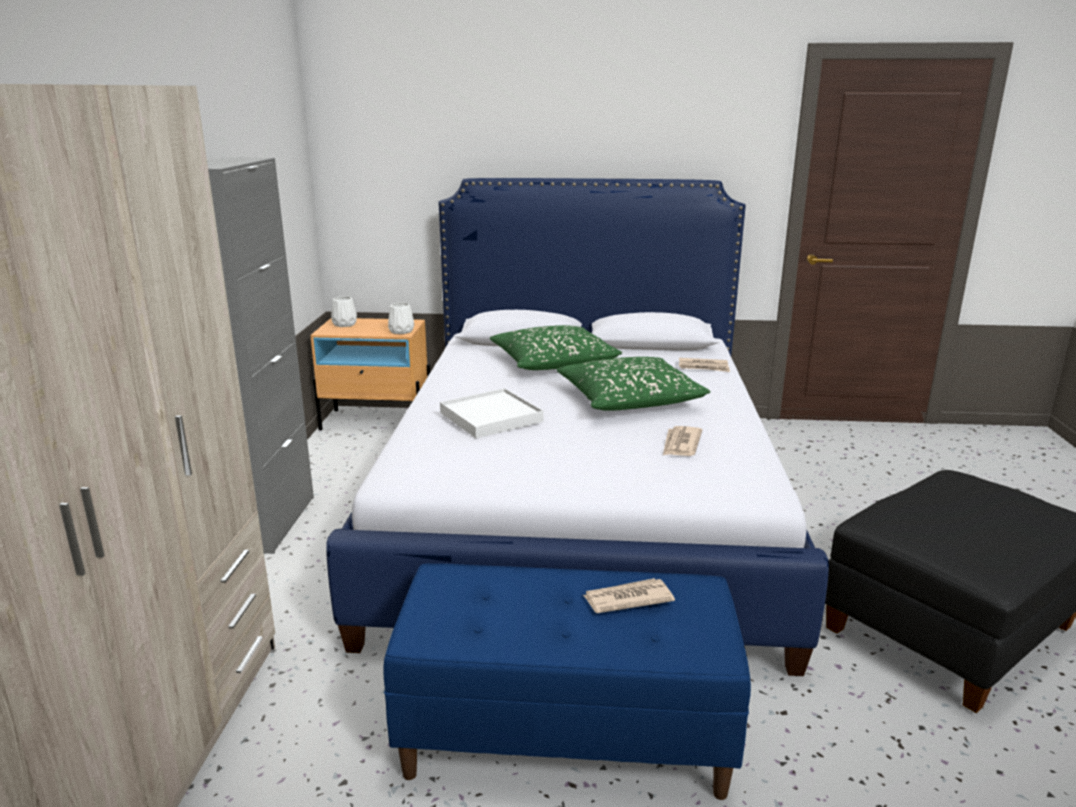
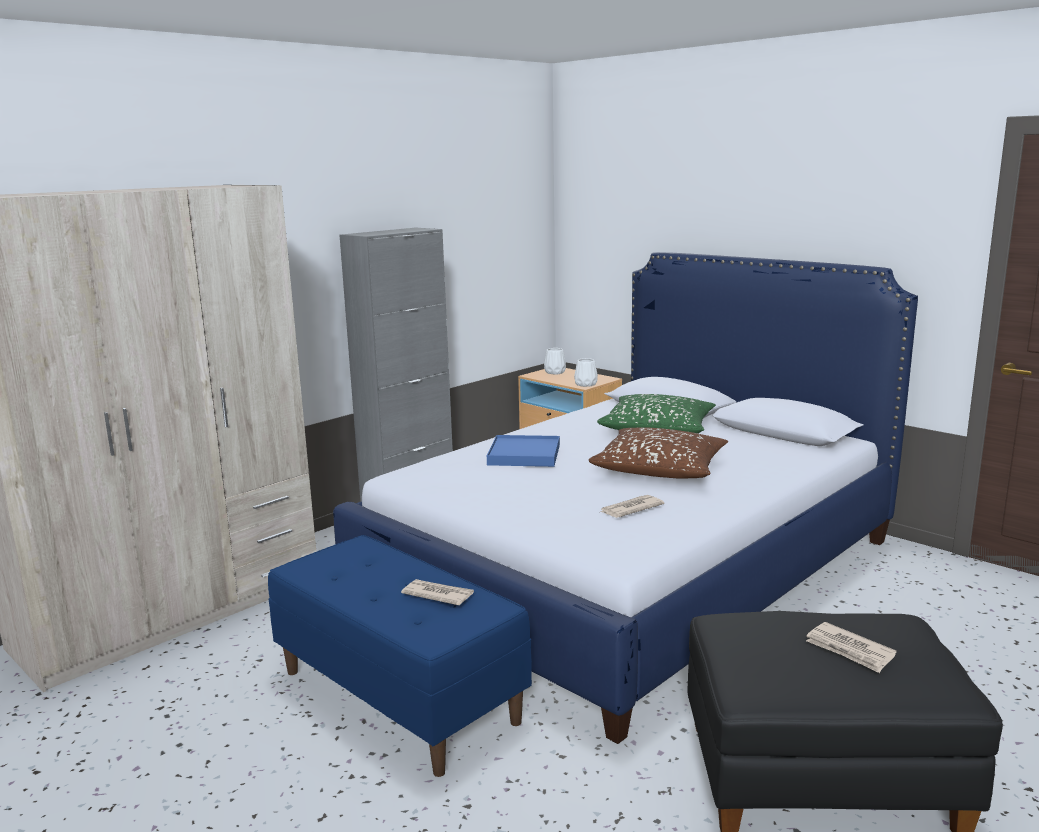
camera: 40 degrees right, 5 degrees down
(490, 417) = (524, 455): white tray -> blue tray
(629, 399) = (660, 469): green pillow -> brown pillow
(704, 367) = (788, 461): newspaper -> newspaper (849, 650)

